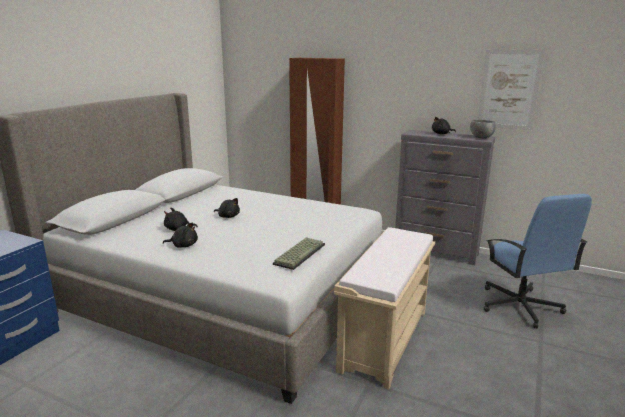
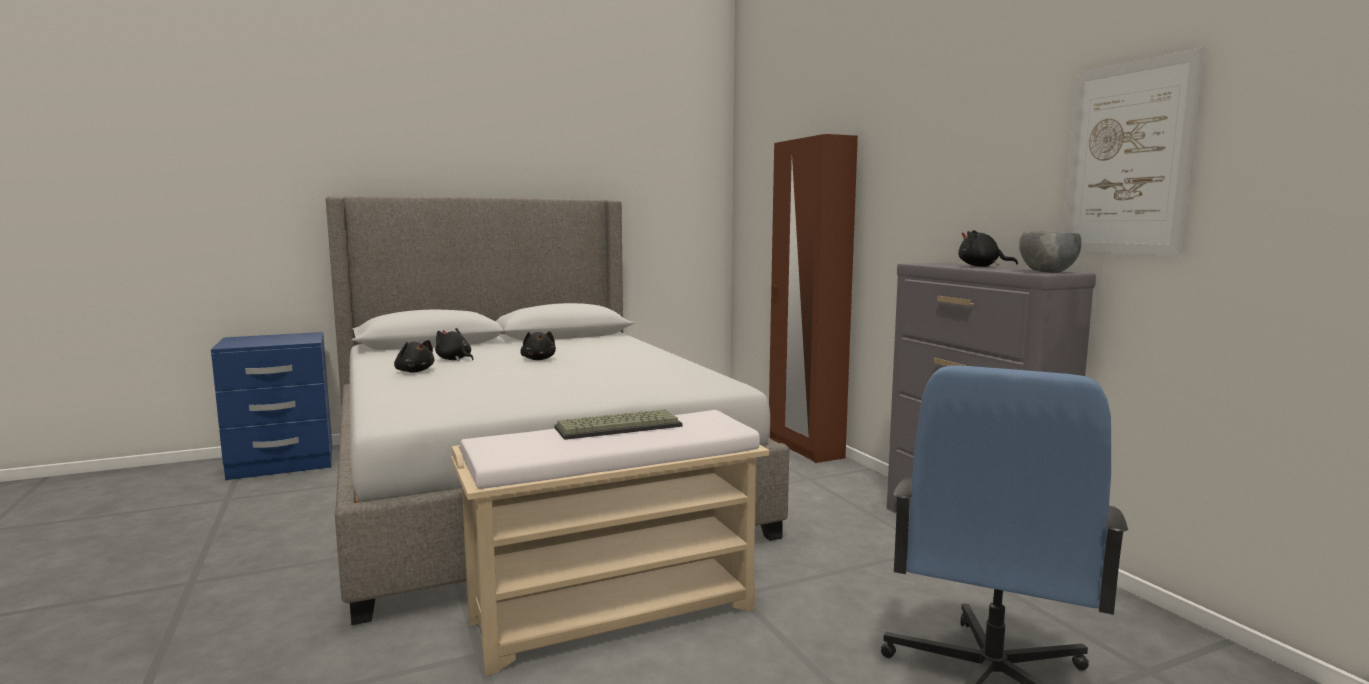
camera: 40 degrees right, 10 degrees down
(299, 253) = (489, 401): keyboard -> keyboard (619, 426)

